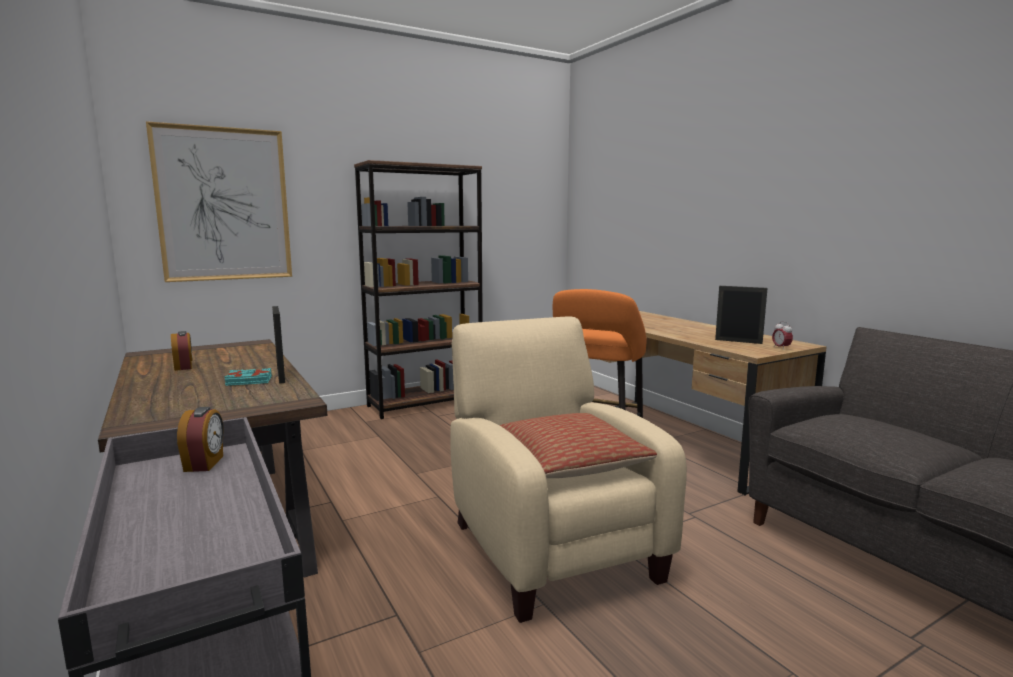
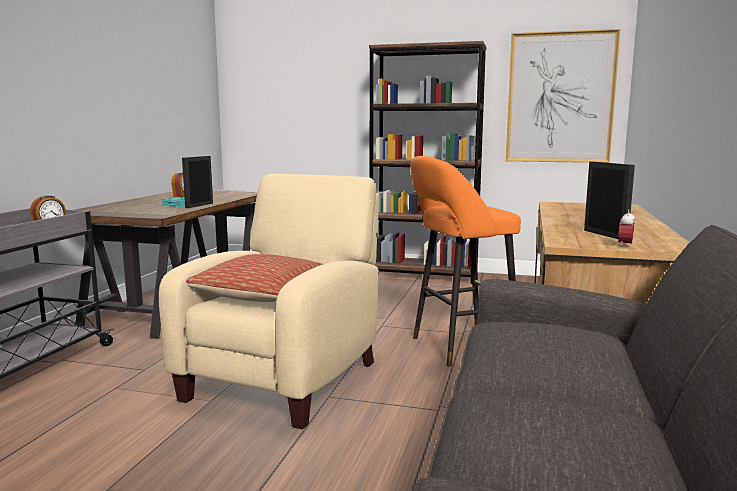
camera: 45 degrees right, 0 degrees up
(224, 205) = (284, 89): picture -> picture (560, 98)

